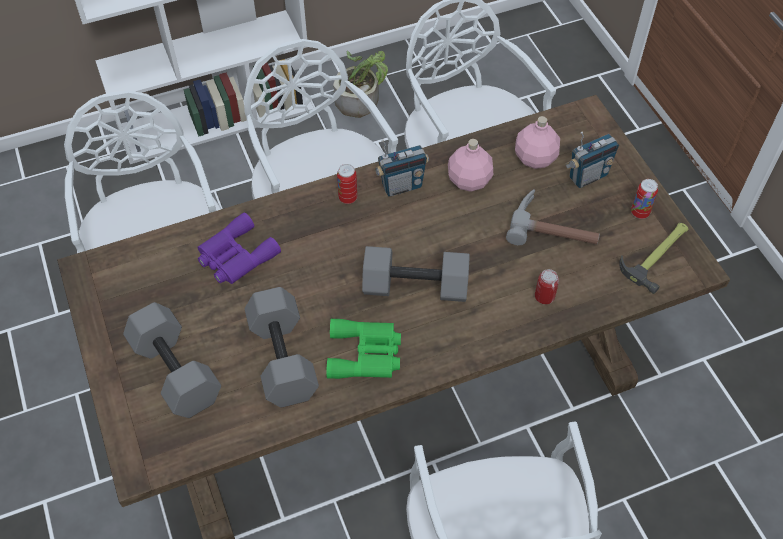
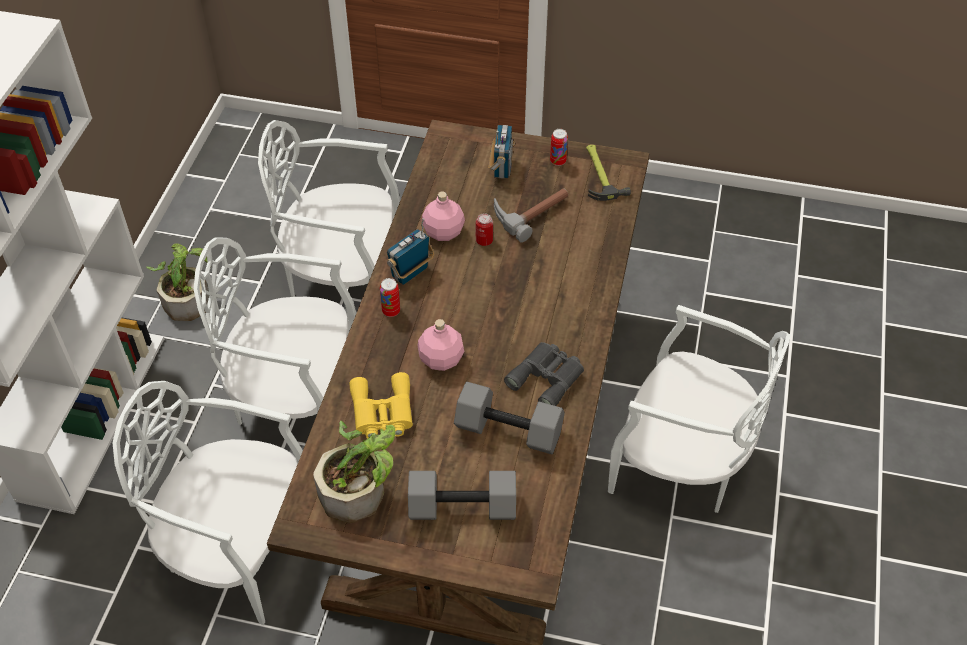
camera: 55 degrees left, 5 degrees down
(147, 288) = (360, 489): none -> potted plant
(235, 256) = (382, 413): purple binoculars -> yellow binoculars
(366, 354) = (547, 377): green binoculars -> grey binoculars
(401, 186) = (410, 273): radio -> radio turned 150 degrees counterclockwise
(414, 288) = (513, 318): grey dumbbell -> none
(535, 158) = (458, 184): pink bottle -> pink bottle (441, 359)
(544, 297) = (583, 251): can -> can (484, 240)

